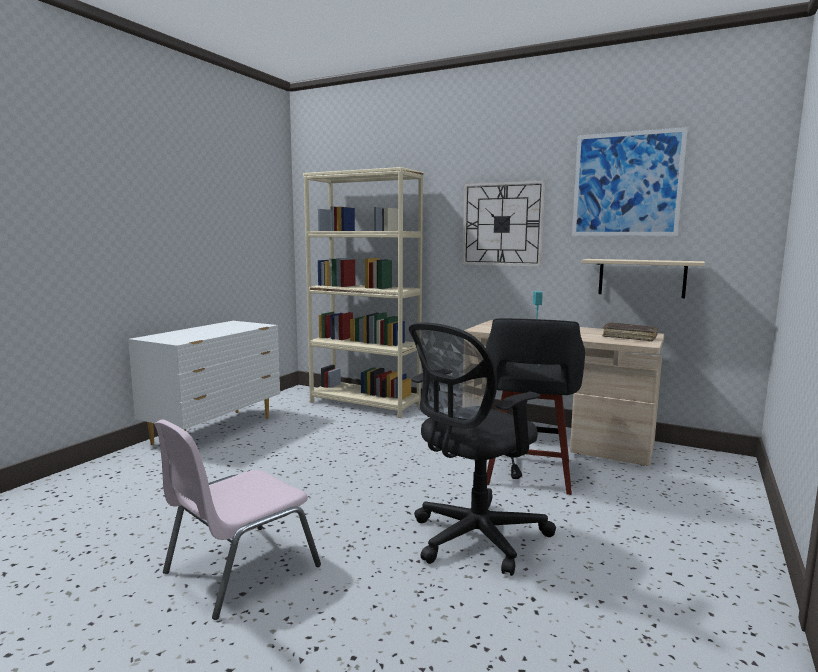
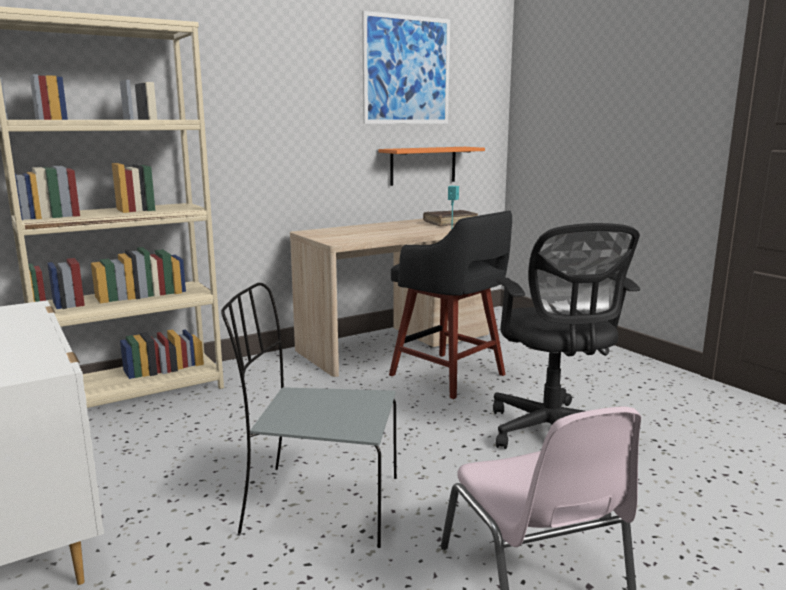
camera: 60 degrees left, 5 degrees up
(284, 480) = (318, 504): none -> grey chair
(502, 224) = (288, 110): wall clock -> none
(641, 278) = (423, 165): beige shelf -> orange shelf

